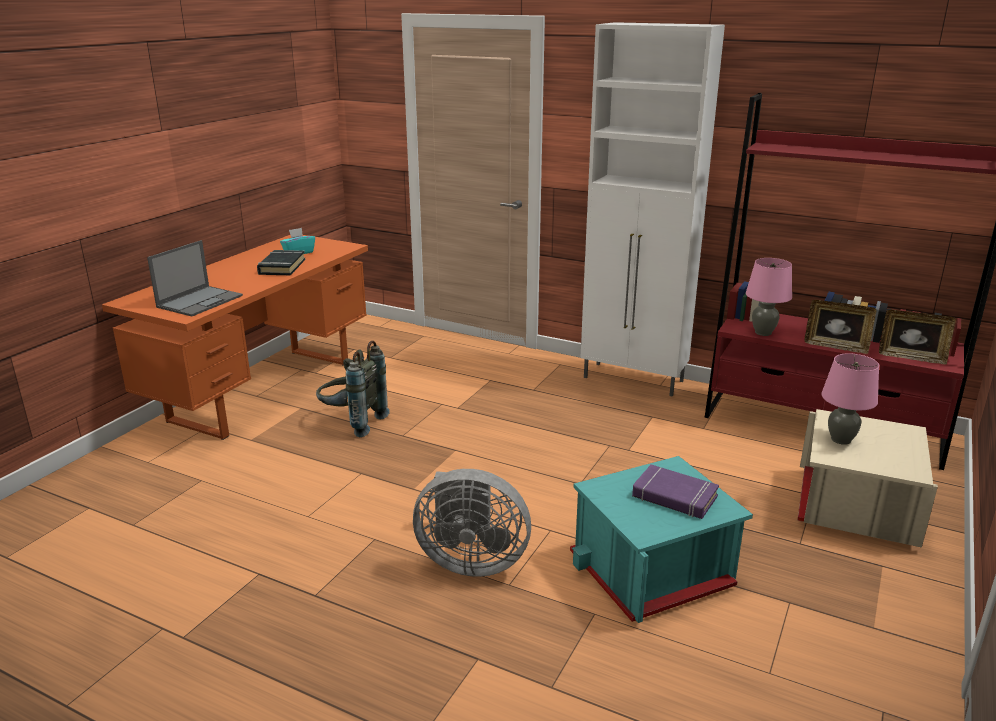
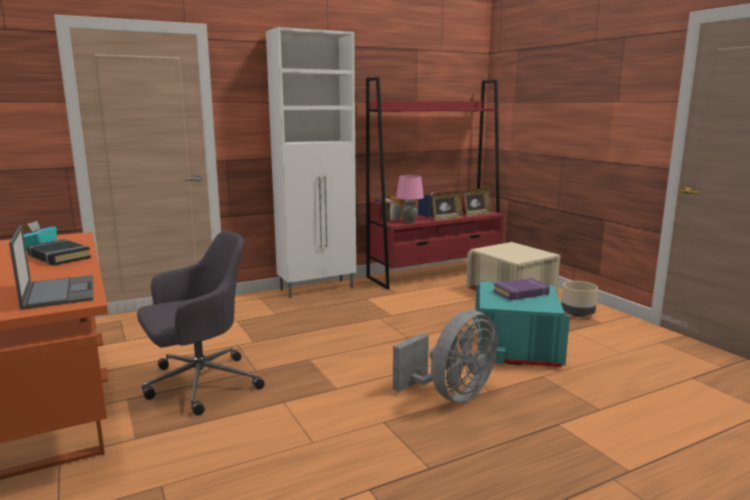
camera: 55 degrees left, 10 degrees down
(352, 423) = (199, 384): grey backpack -> grey office chair
(840, 439) = (504, 254): pink table lamp -> none
(871, 593) = (577, 314): none -> beige planter

